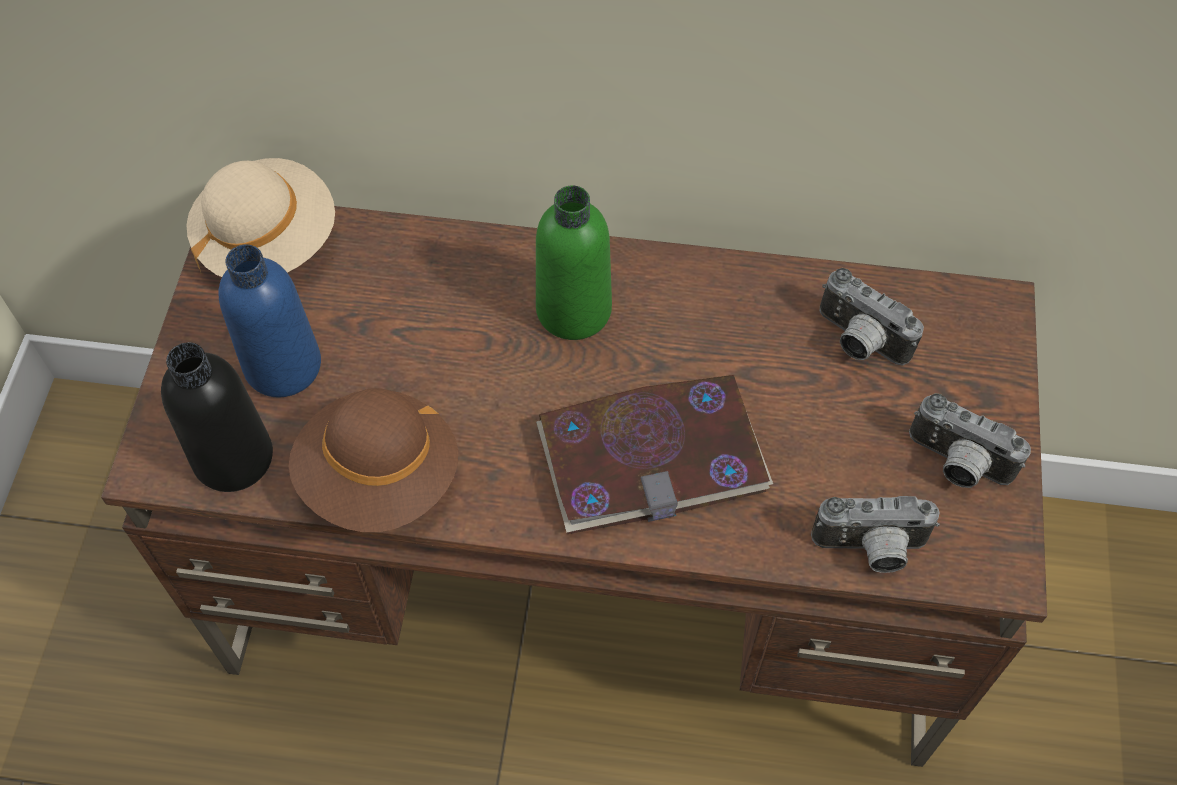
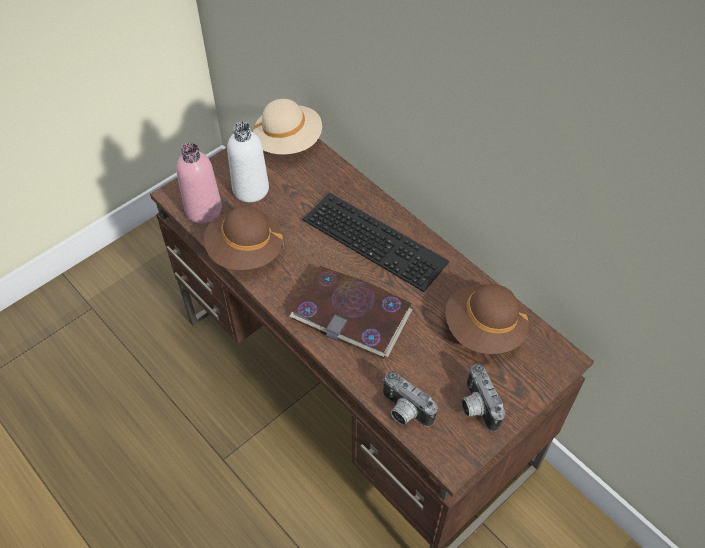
camera: 40 degrees right, 5 degrees down
(233, 457) = (203, 209): black bottle -> pink bottle
(283, 366) = (250, 189): blue bottle -> white bottle
(573, 310) = (377, 239): green bottle -> keyboard
(857, 341) = (484, 329): camera -> brown hat

